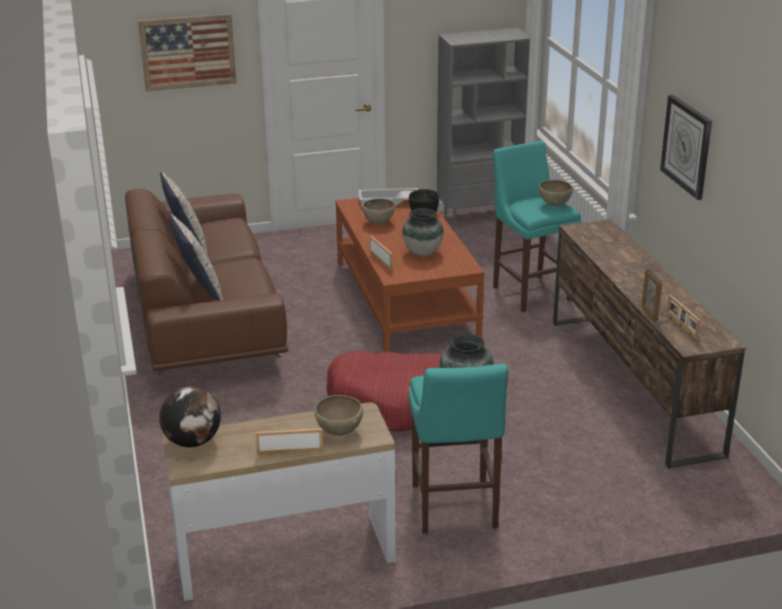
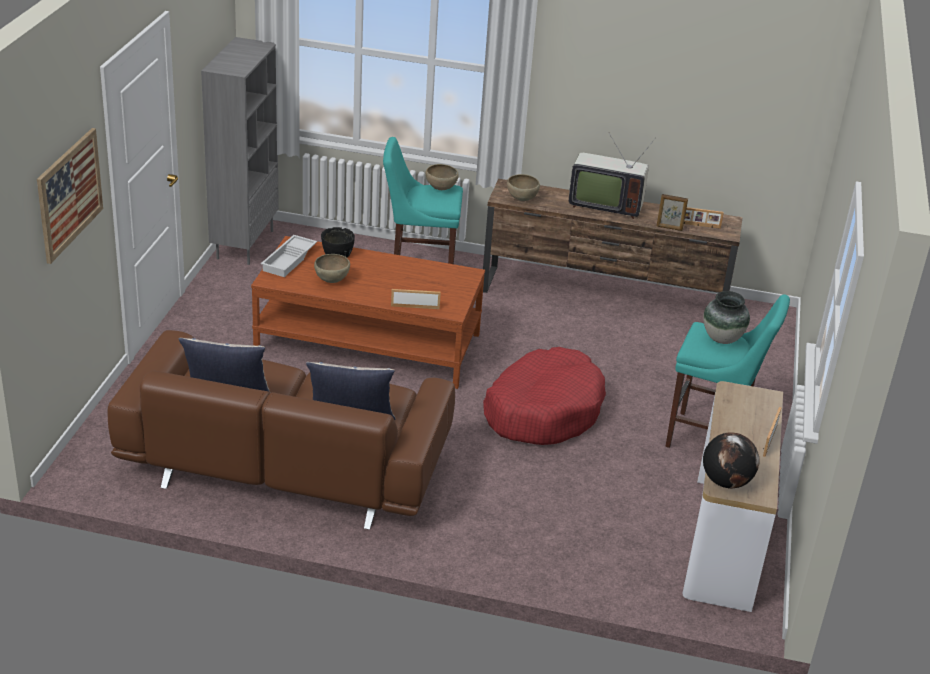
camera: 65 degrees left, 5 degrees up
(339, 432) = (753, 409): brown bowl -> brown bowl (521, 199)
(423, 253) = (420, 282): vase -> none
(642, 273) = (604, 205): none -> television
(687, 146) = (597, 89): wall clock -> none

